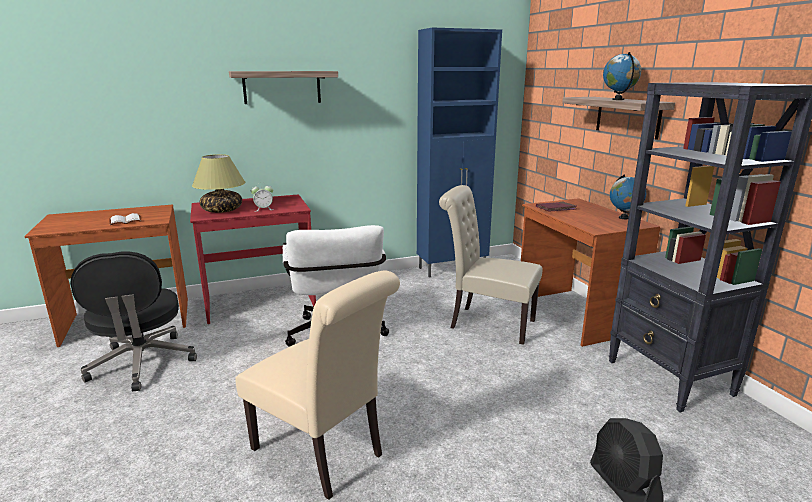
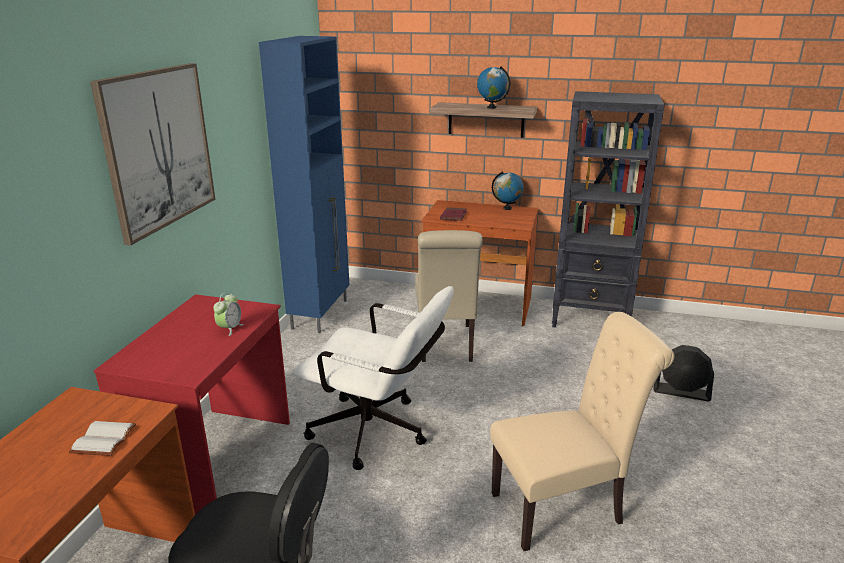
camera: 55 degrees left, 5 degrees up
(222, 210) = (185, 355): table lamp -> none
(282, 87) = (159, 149): shelf -> picture
(487, 323) = (445, 345): beige chair -> beige chair turned 60 degrees counterclockwise

